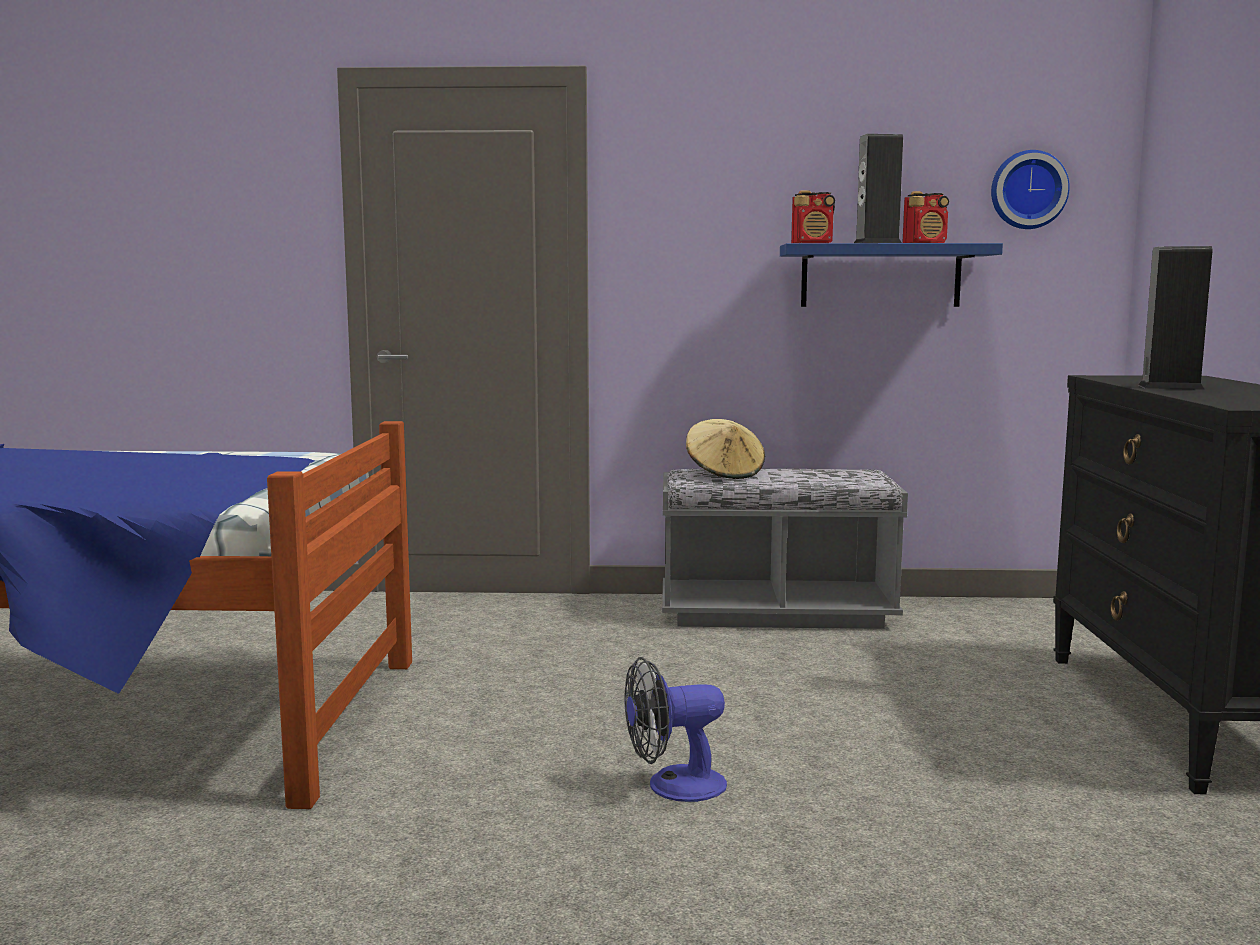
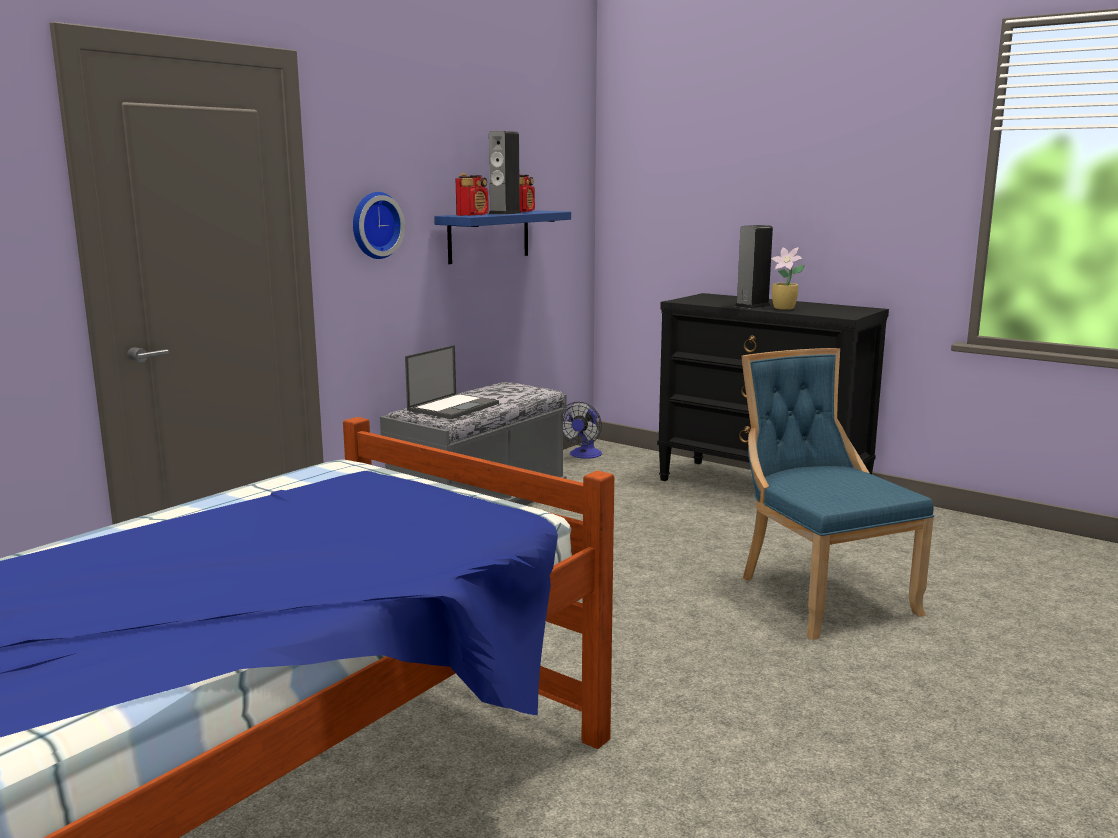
camera: 55 degrees left, 5 degrees up
(673, 786) = (707, 617): fan -> fan (584, 455)
(725, 473) = (453, 407): beige hat -> laptop
(866, 840) = (819, 595): none -> blue chair
(1027, 190) = (553, 171): wall clock -> wall clock (374, 225)
(1202, 392) = (784, 308): none -> potted plant

